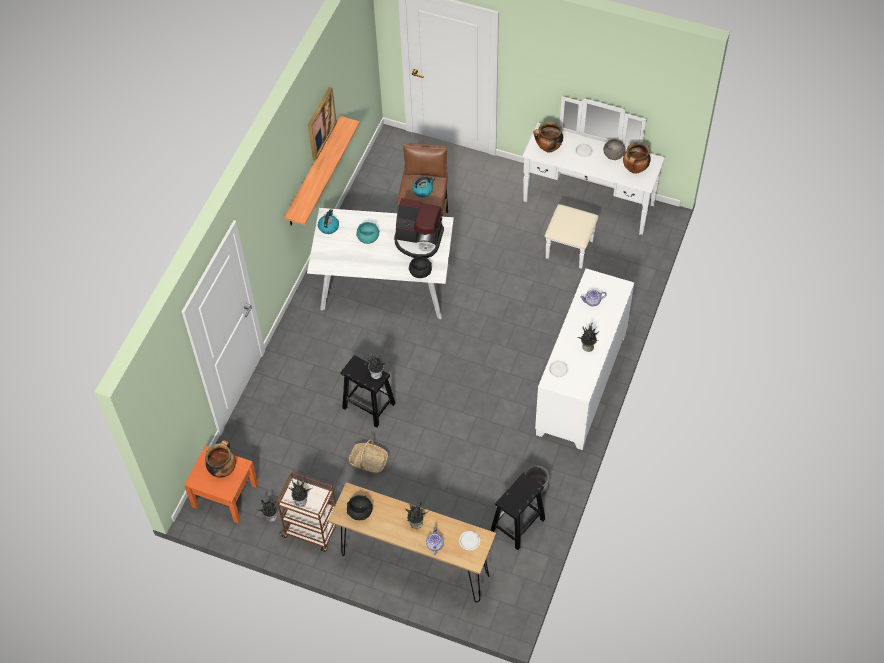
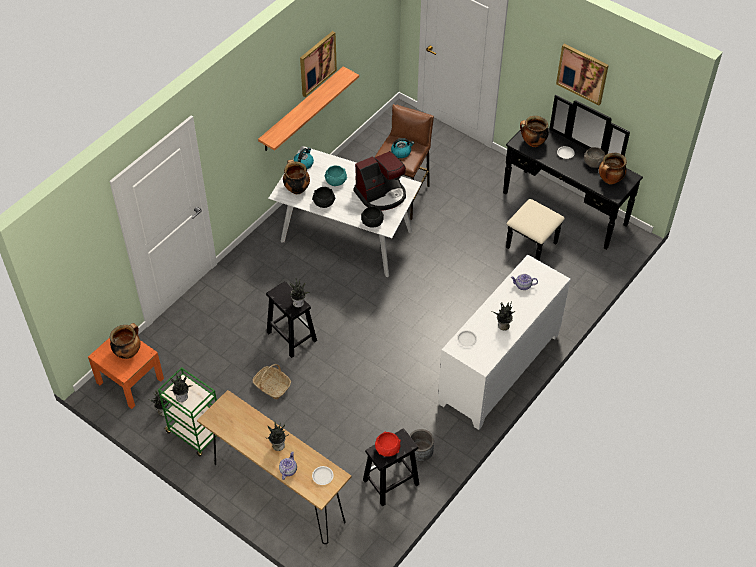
camera: 15 degrees right, 5 degrees down
(312, 530) = (195, 433): brown cart -> green cart
(331, 256) = (296, 189): none -> cooking pot
(360, 512) = (229, 420): black bowl -> black bowl (324, 203)
(418, 240) = (381, 194): coffee machine -> coffee machine turned 60 degrees counterclockwise
(515, 496) = (387, 449): none -> red bowl
(585, 213) = (557, 217): white dresser -> black dresser
(588, 72) = (582, 73): none -> picture

